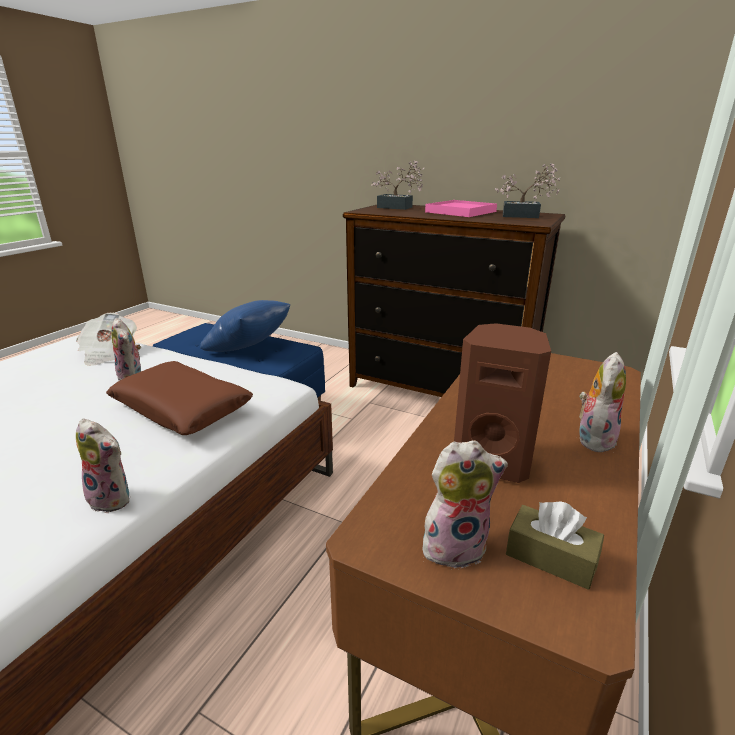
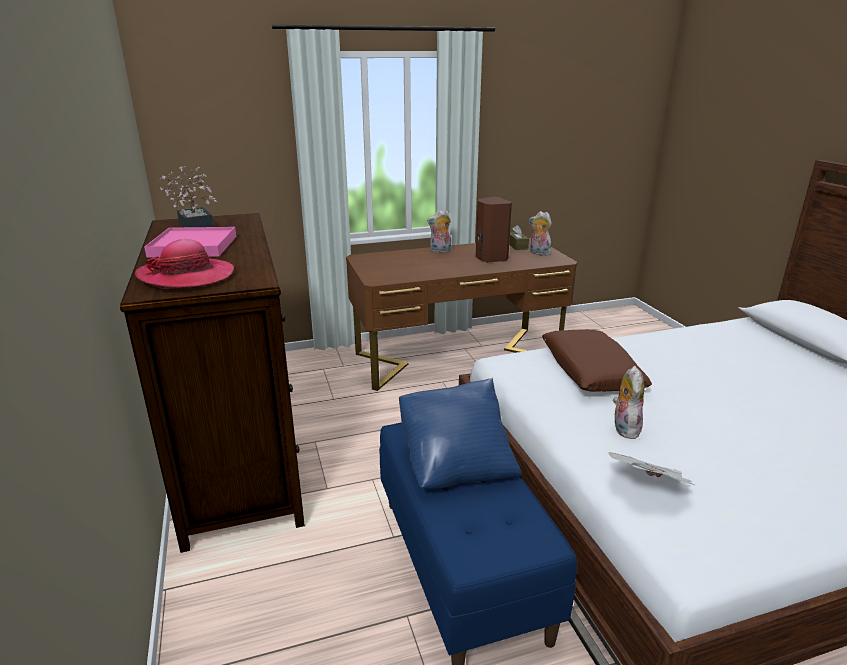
camera: 135 degrees left, 0 degrees up
(113, 498) = (647, 340): plush toy -> none
(398, 207) = (187, 276): potted plant -> hat

